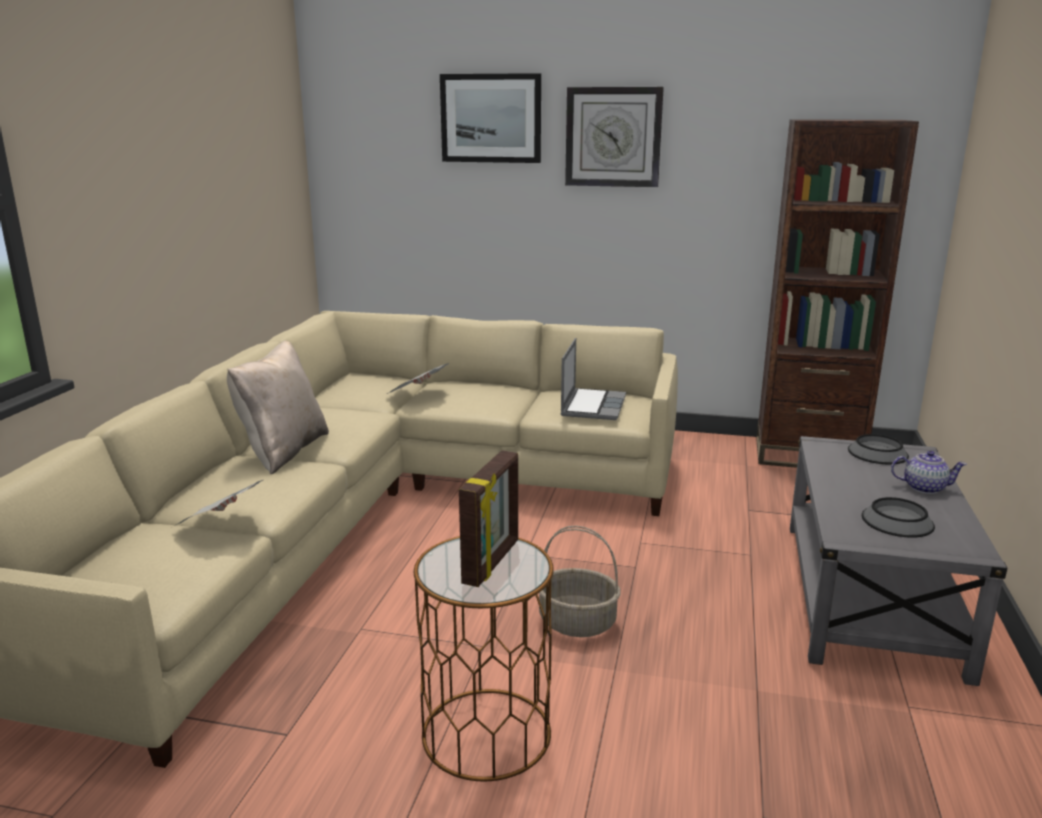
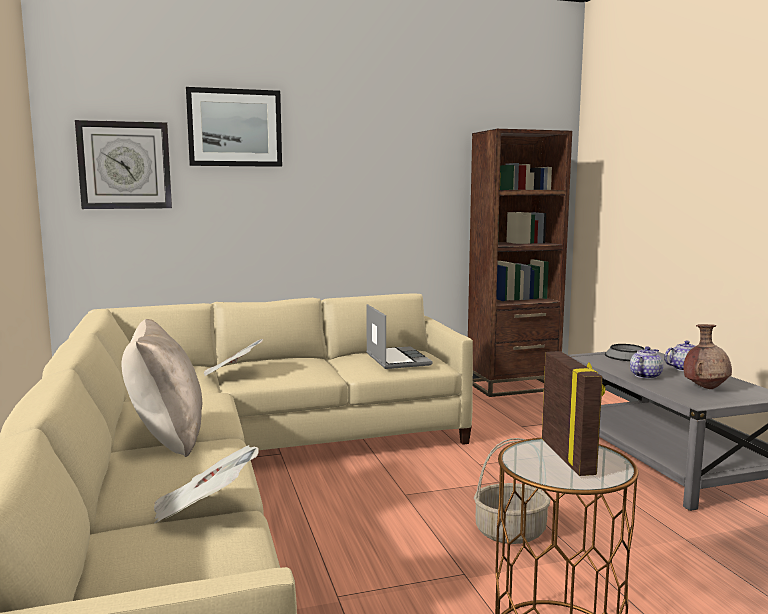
camera: 30 degrees left, 10 degrees down
(613, 137) = (342, 145): wall clock -> wall clock (125, 165)
(847, 486) = (645, 376): none -> teapot
(897, 521) = (705, 388): bowl -> brown vase

